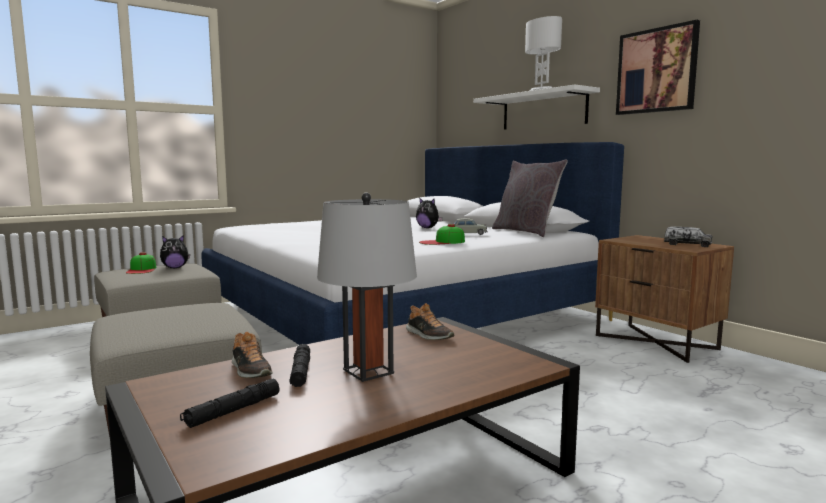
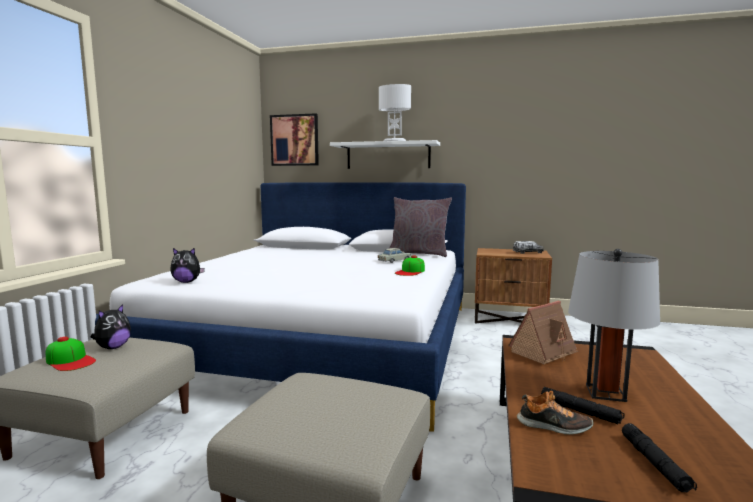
camera: 40 degrees left, 0 degrees up
(428, 228) = (339, 258): plush toy -> plush toy (187, 282)
(428, 335) = (543, 352): shoe -> toy house
(656, 71) = (485, 135): picture -> picture (294, 140)

